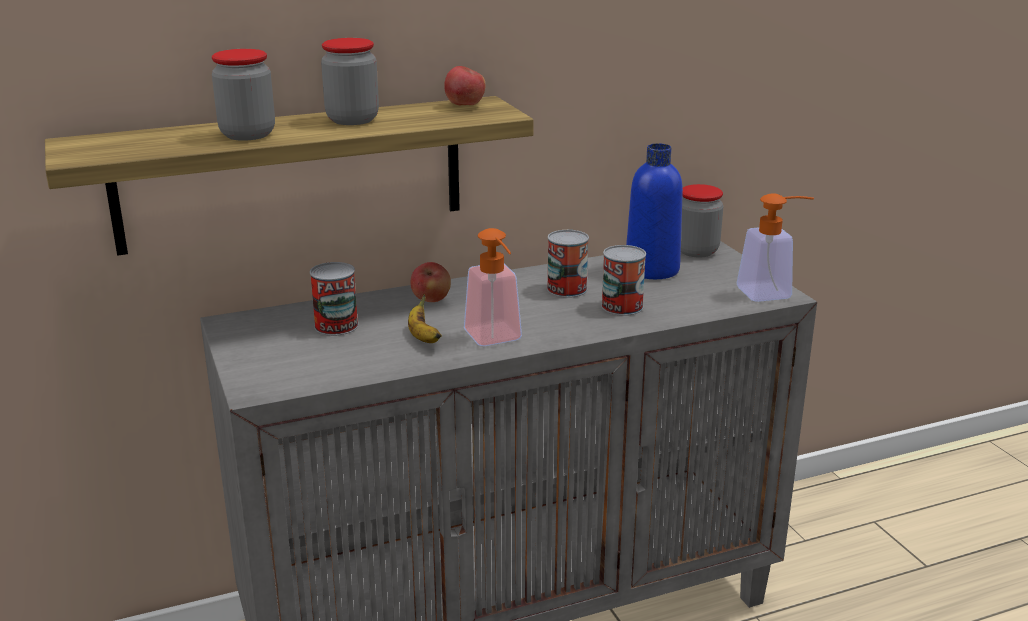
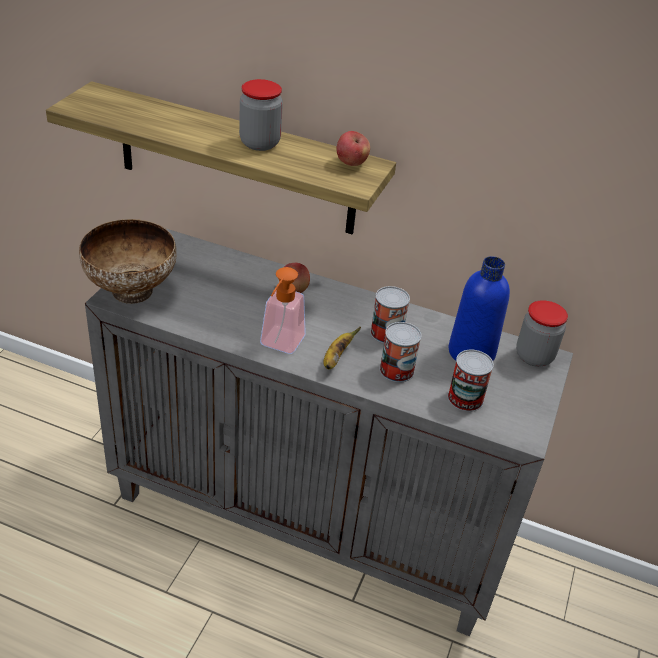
camera: 40 degrees right, 15 degrees up
(247, 134) = (181, 128): jar -> none
(265, 375) = (131, 290): none -> bowl
(336, 326) = (215, 277): can -> can (465, 398)
(423, 337) = (244, 316): banana -> banana (336, 358)
(772, 292) = (523, 428): soap dispenser -> none

